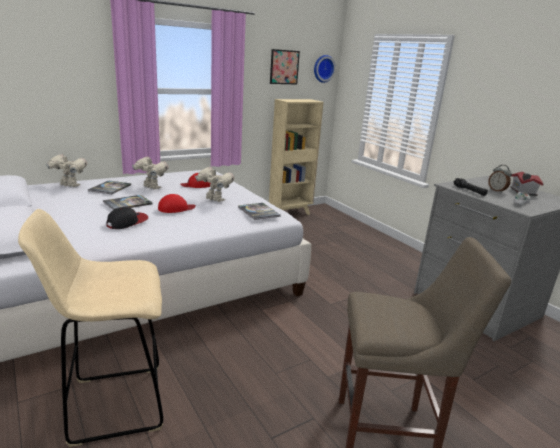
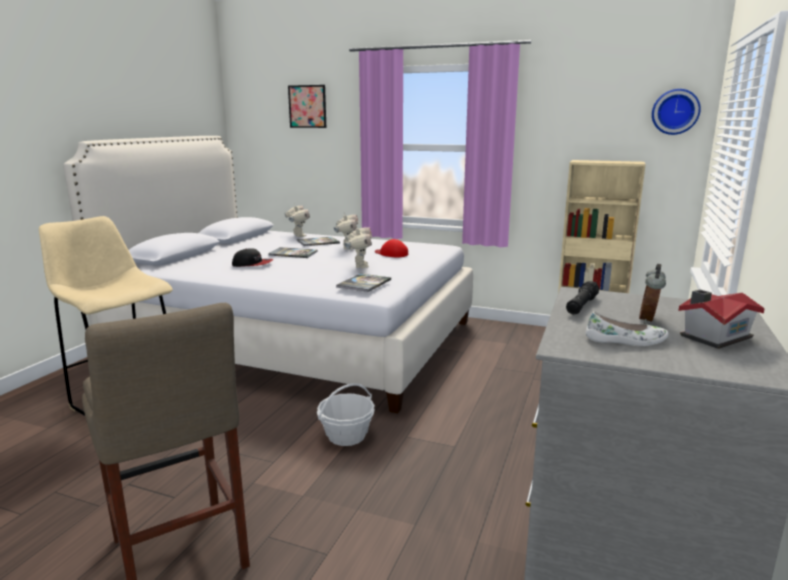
camera: 55 degrees right, 5 degrees down
(176, 208) = (310, 264): red cap -> none
(284, 67) = (593, 113): picture -> picture (307, 106)
(308, 321) = (346, 435): none -> basket

